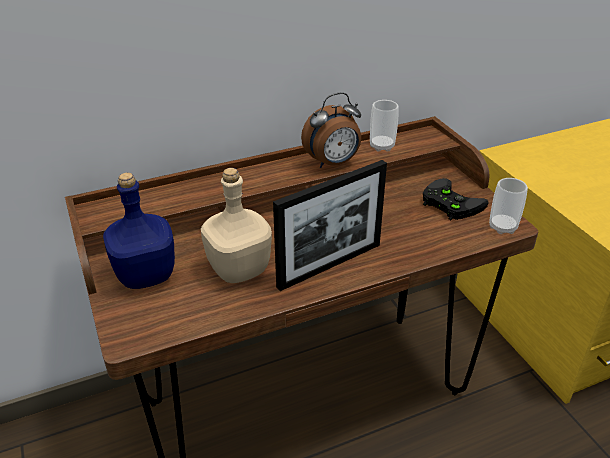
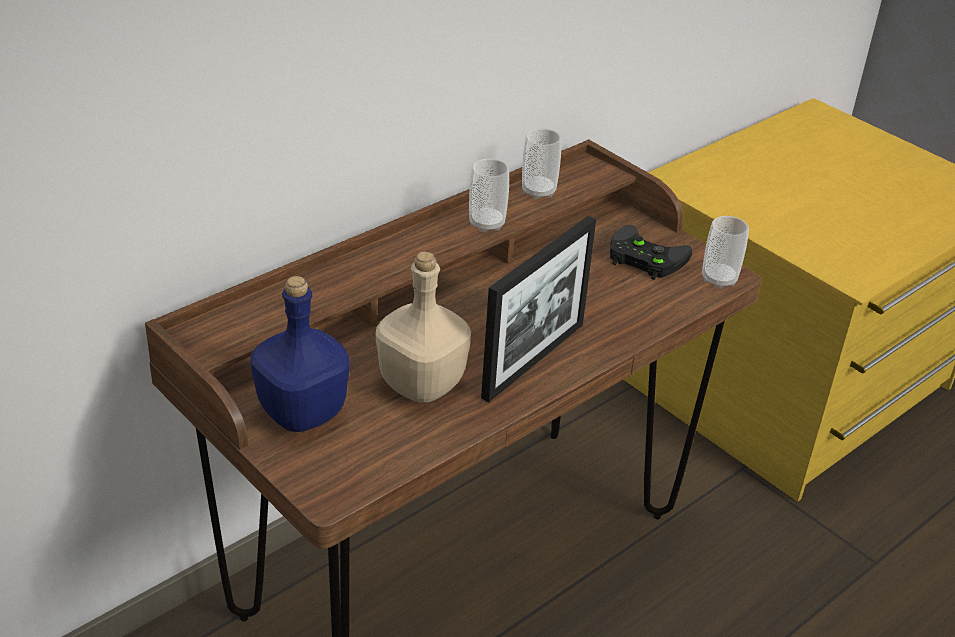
camera: 20 degrees left, 0 degrees up
(333, 163) = (486, 224): alarm clock -> cup

